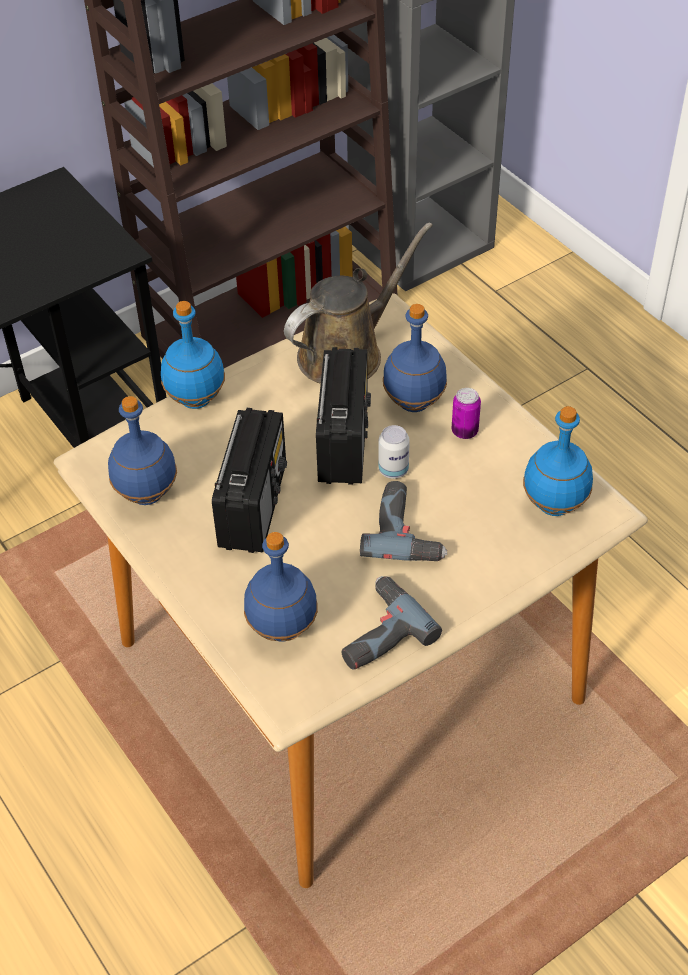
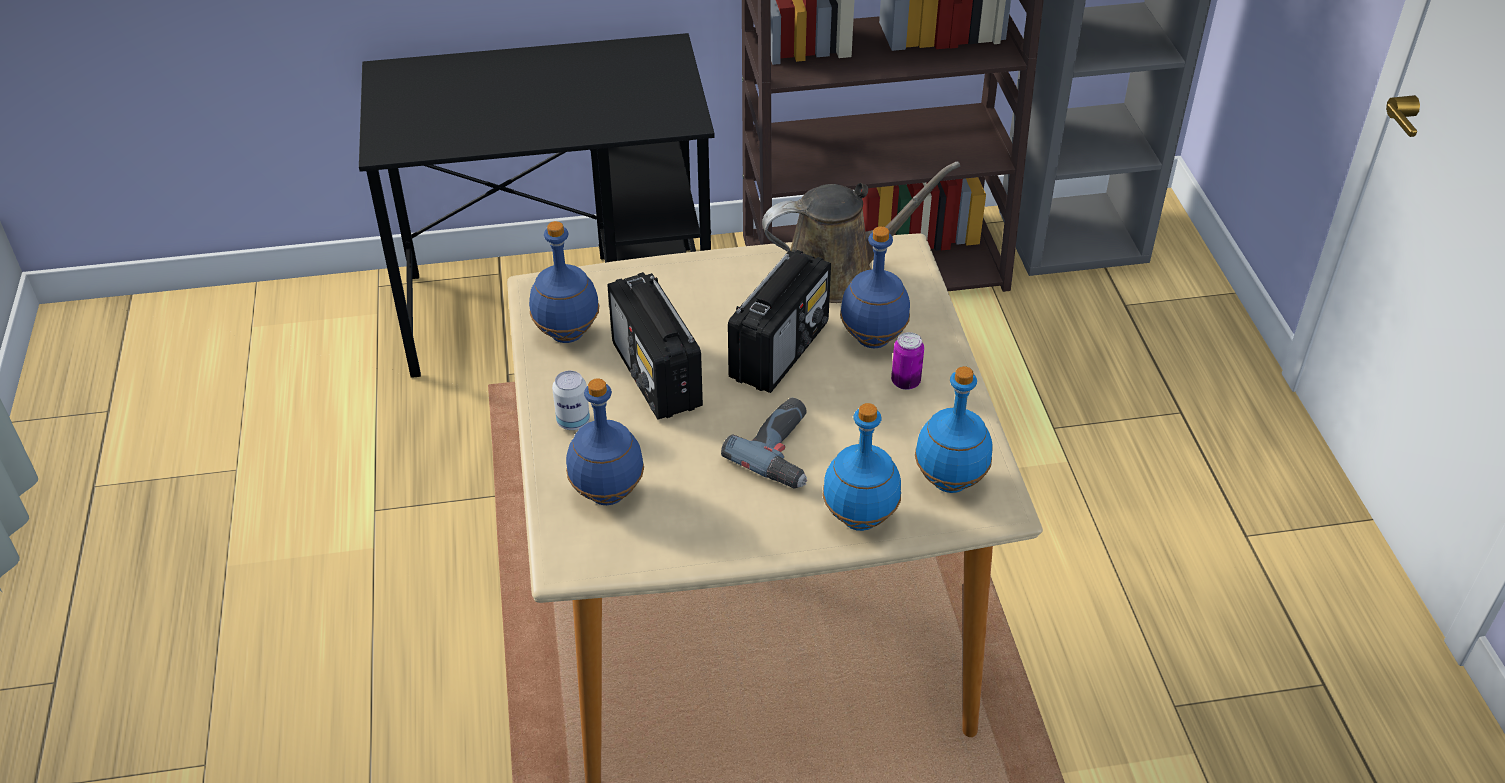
camera: 25 degrees right, 5 degrees down
(196, 400) = (667, 268): blue bottle -> blue bottle (859, 519)
(253, 504) = (656, 376): radio -> radio turned 120 degrees clockwise
(377, 631) = (693, 530): power drill -> none
(393, 470) = (810, 392): can -> can (573, 421)

